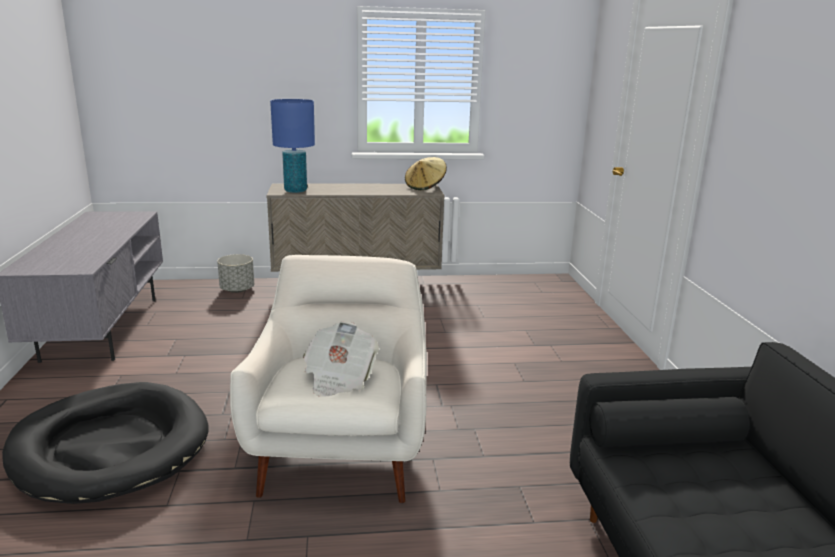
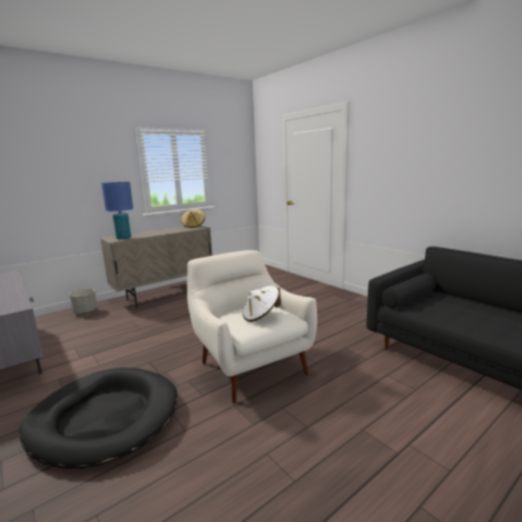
camera: 30 degrees left, 5 degrees down
(339, 378) = (261, 316): newspaper -> white hat

